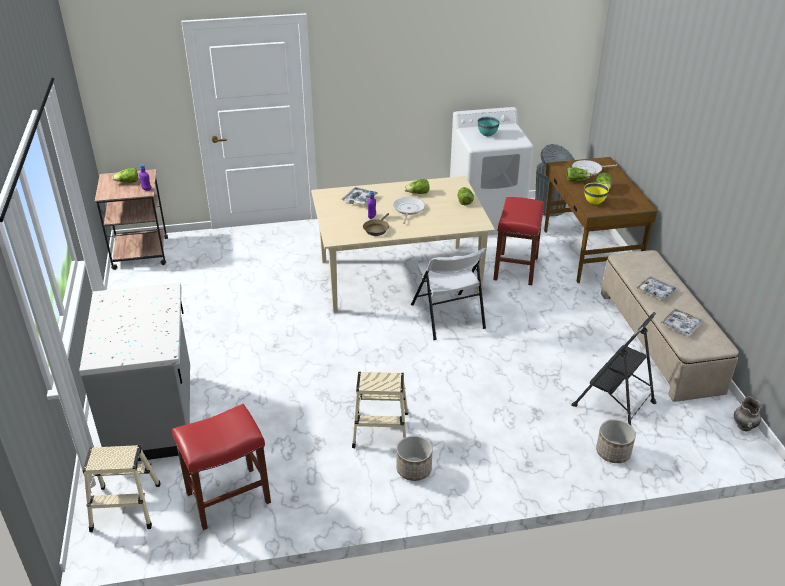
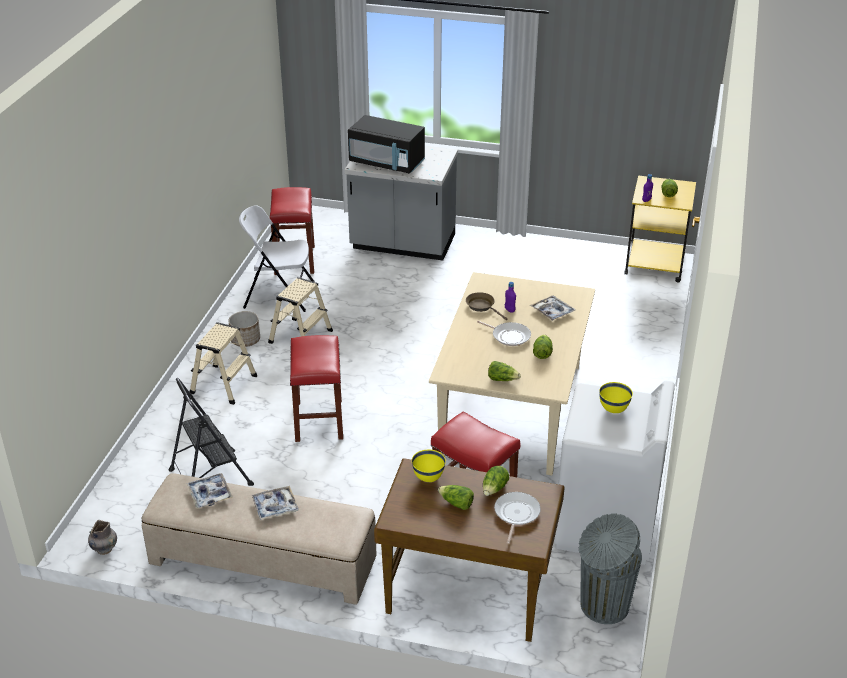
camera: 115 degrees right, 0 degrees up
(125, 506) = (323, 224): beige step ladder -> beige step ladder (223, 384)
(140, 252) = (655, 264): brown cart -> yellow cart
(149, 330) = (387, 163): none -> black microwave
(447, 316) = (419, 420): white chair -> white chair (279, 294)
(487, 135) = (613, 409): turquoise bowl -> yellow bowl
(492, 369) = (318, 420): none -> red stool
(613, 452) = (161, 448): planter -> none

